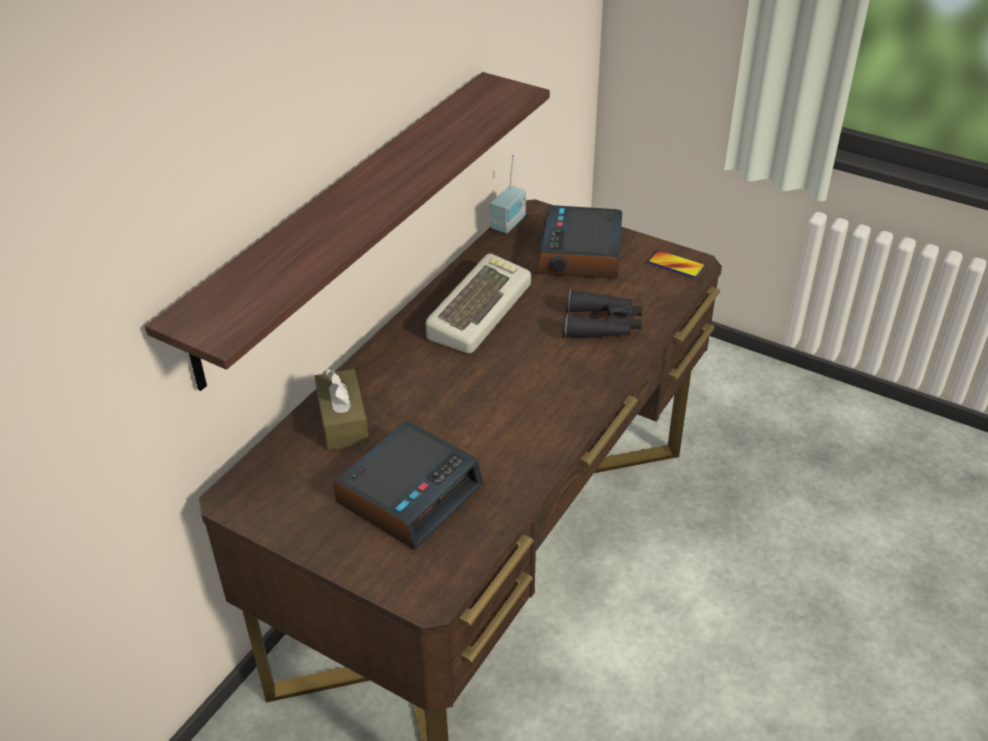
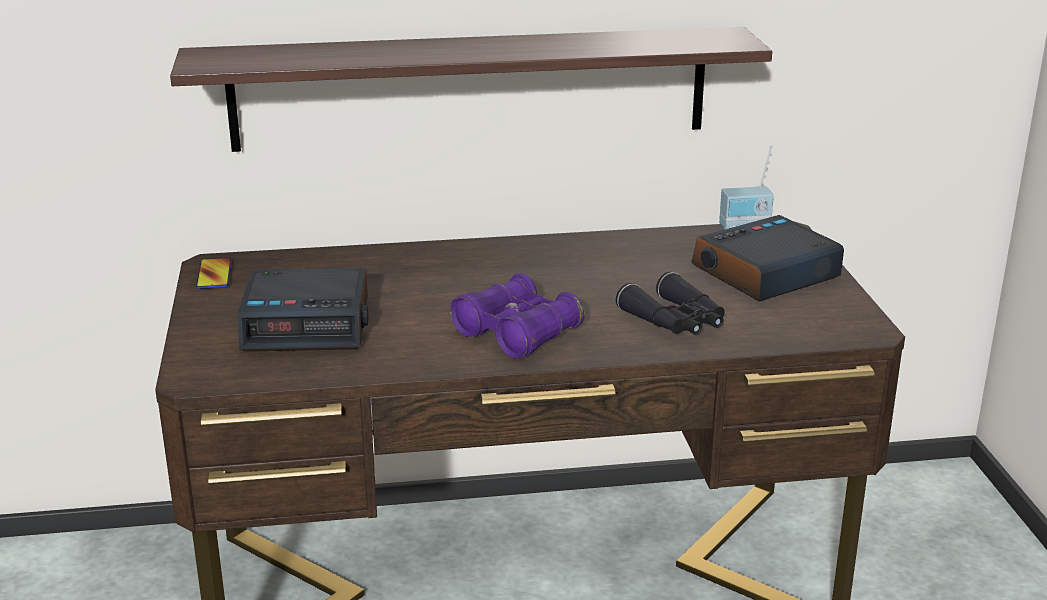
camera: 50 degrees right, 15 degrees down
(343, 421) = (358, 267): brown tissue box -> none
(477, 310) = (593, 262): keyboard -> none
(542, 399) = (517, 333): none -> purple binoculars
(676, 265) = (845, 322): phone -> phone (214, 275)

